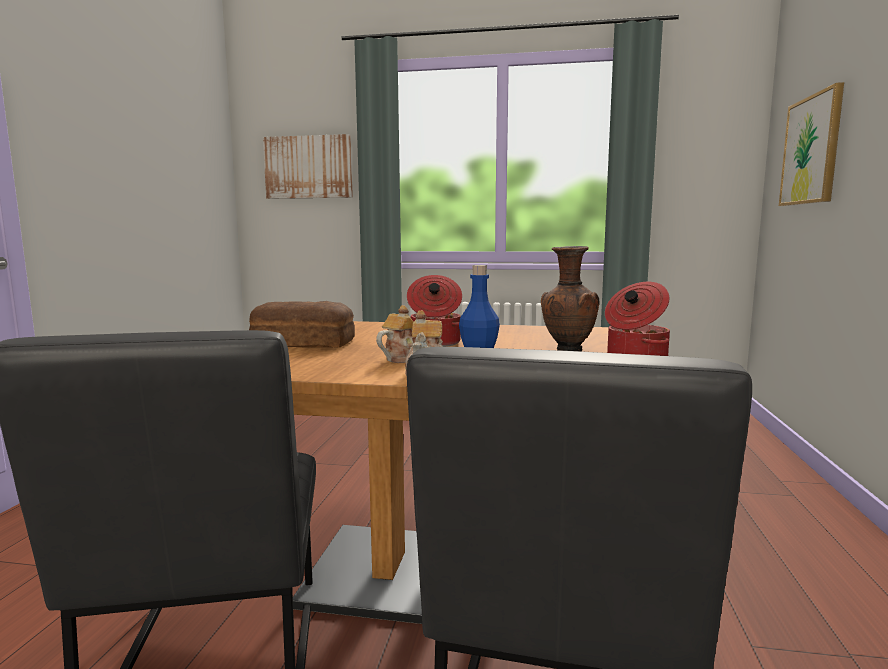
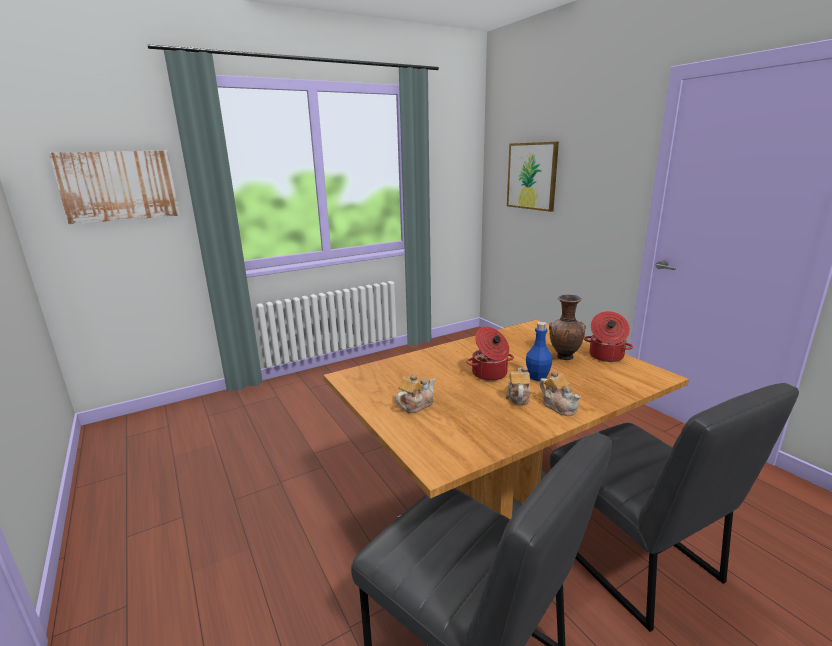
camera: 40 degrees left, 10 degrees up
(302, 342) = (415, 405): bread -> teapot

